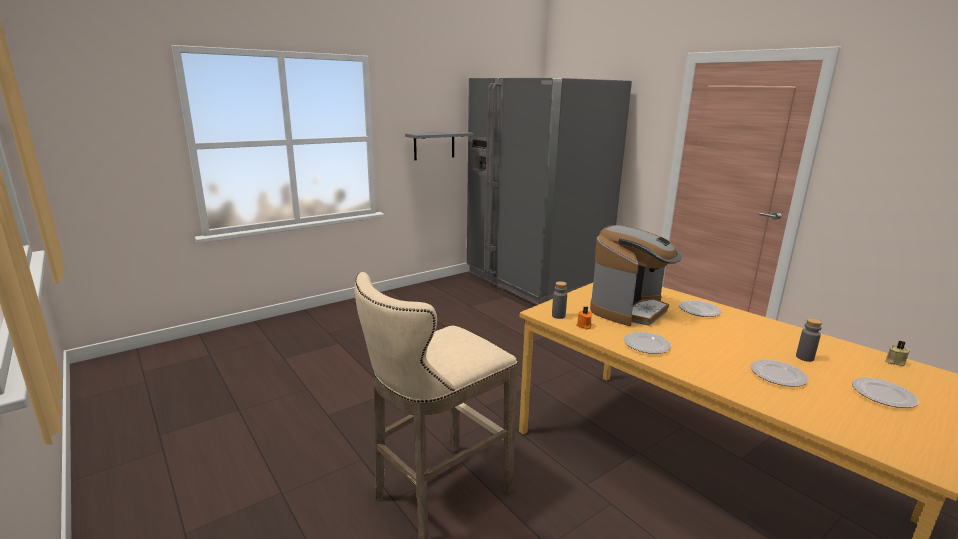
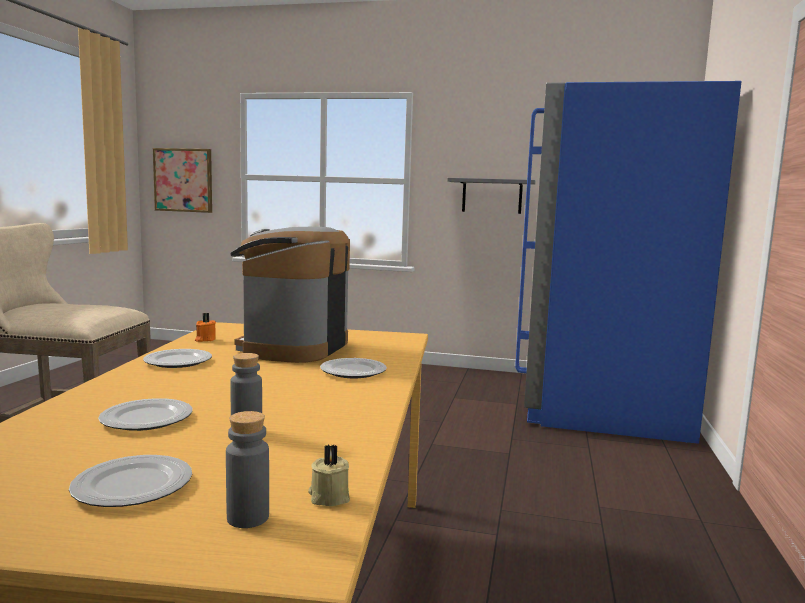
camera: 50 degrees right, 10 degrees down
(99, 156) = (183, 180): none -> picture
(536, 280) = (600, 404): grey fridge -> blue fridge
(558, 316) = (221, 331): grey bottle -> grey bottle (248, 518)
(629, 310) = (292, 347): coffee machine -> coffee machine turned 105 degrees clockwise

